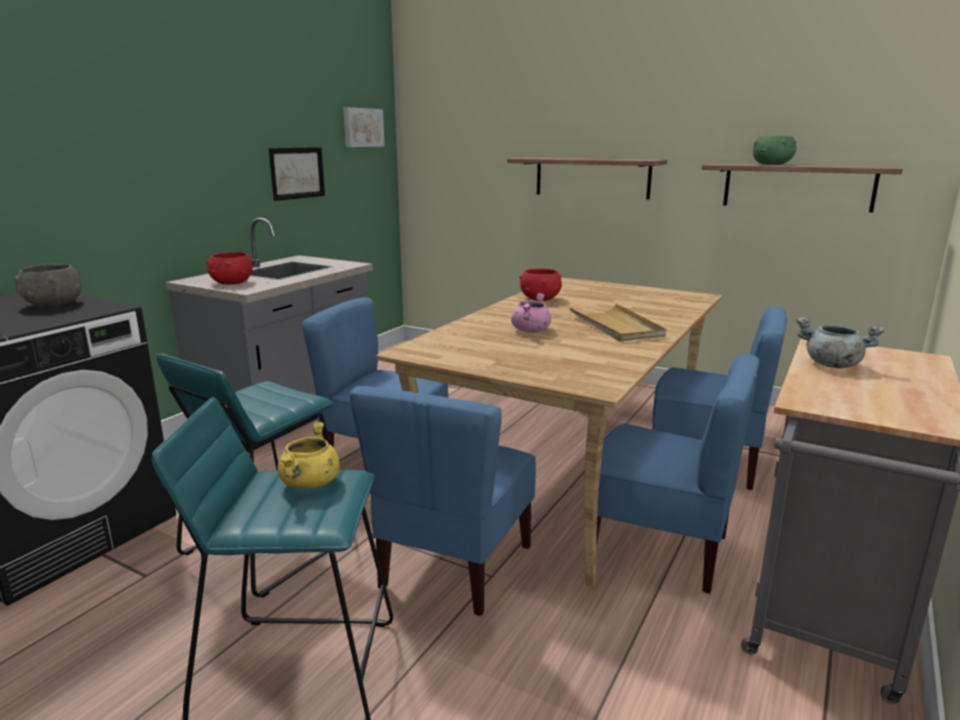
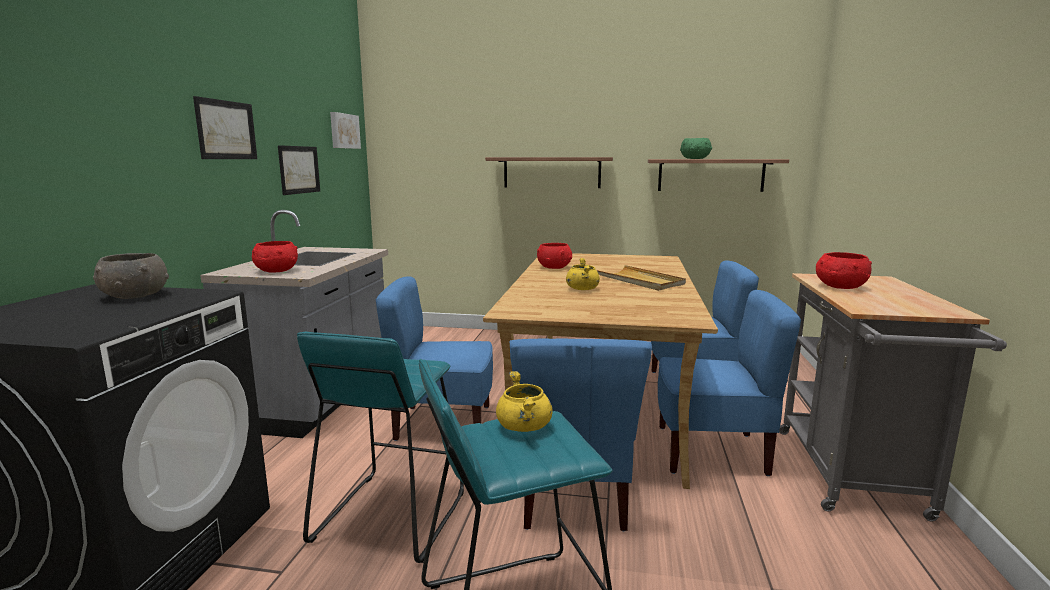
camera: 20 degrees left, 5 degrees down
(202, 135) = (226, 130): none -> picture
(530, 330) = (582, 289): pink cooking pot -> yellow cooking pot
(832, 365) = (840, 287): grey cooking pot -> red bowl

